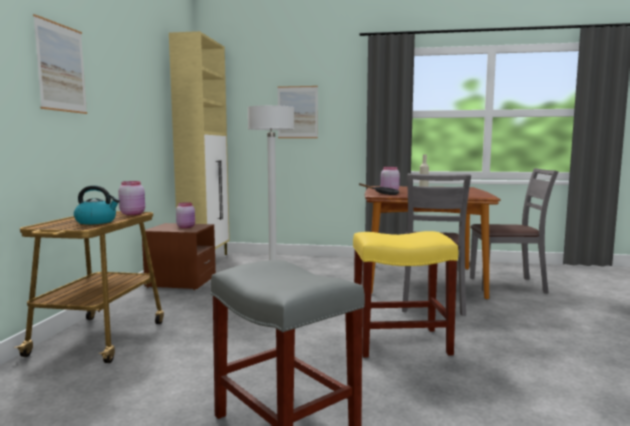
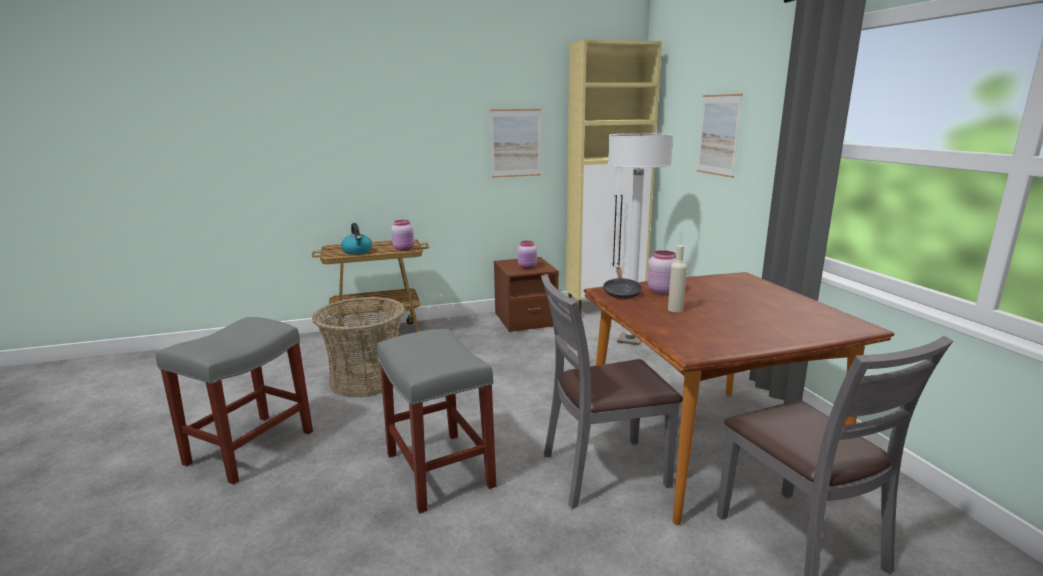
camera: 65 degrees right, 10 degrees up
(61, 68) = (388, 119): picture -> picture (515, 143)
(201, 353) = (366, 380): none -> basket
(399, 342) = (438, 469): yellow stool -> grey stool

